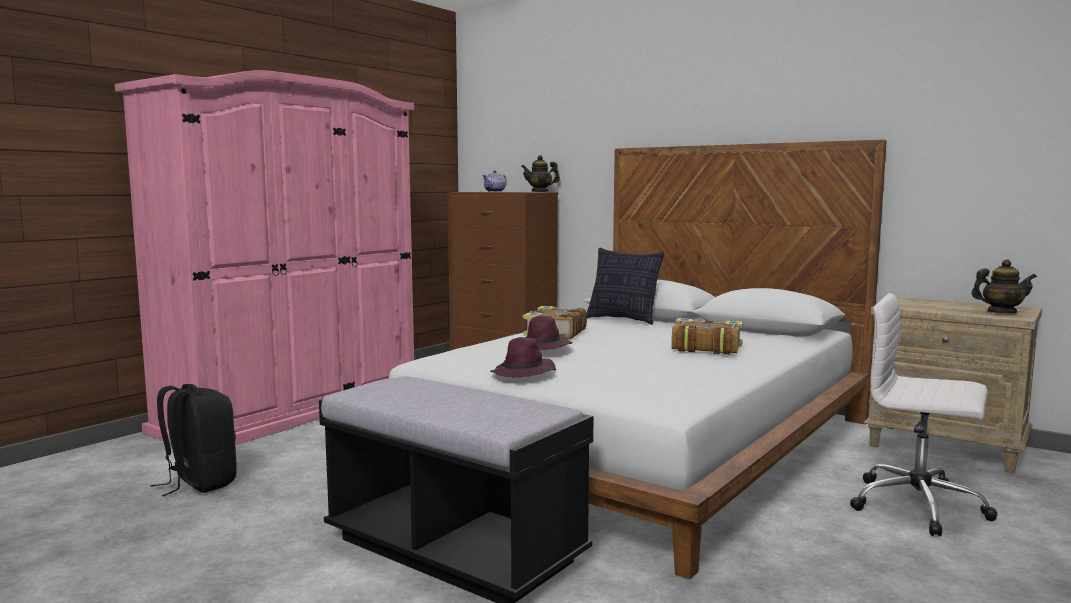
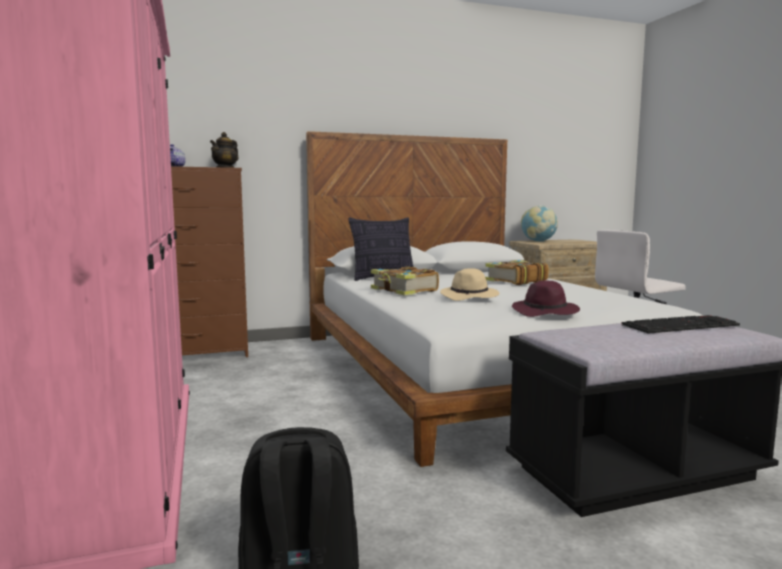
camera: 55 degrees left, 0 degrees up
(497, 404) = (680, 325): none -> keyboard
(543, 347) = (470, 297): purple hat -> beige hat
(924, 302) = (538, 241): none -> globe
(1001, 312) = (584, 241): teapot -> none

